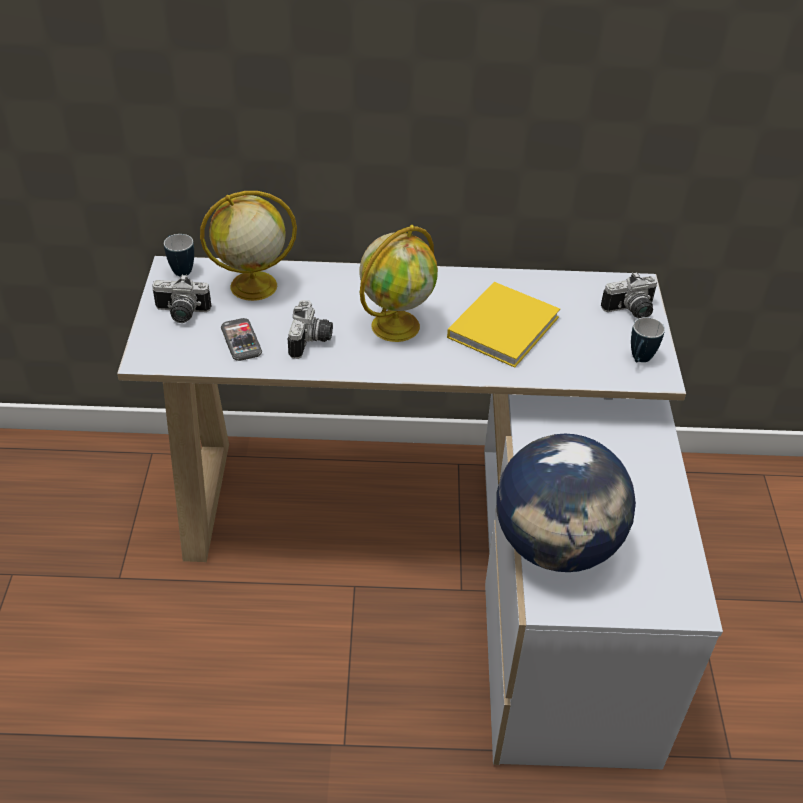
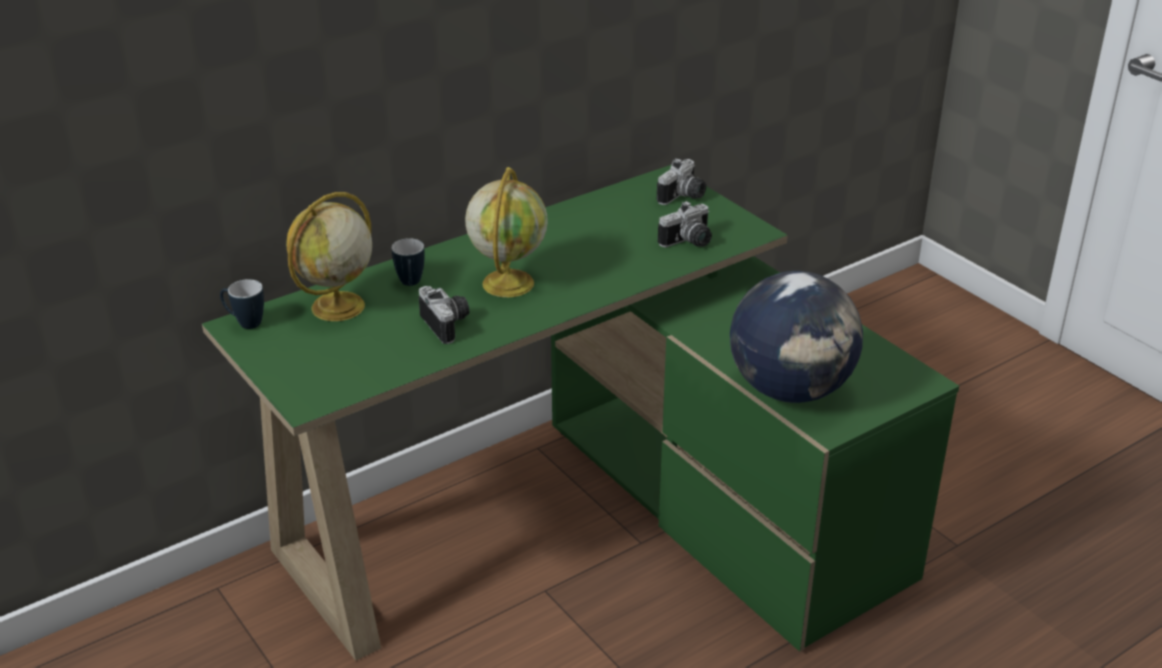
camera: 35 degrees left, 10 degrees down
(181, 314) = (295, 356): camera -> camera (689, 243)
(241, 341) = (383, 352): phone -> none
(442, 548) = (592, 520): white desk -> green desk
(505, 325) = (598, 246): yellow book -> none
(639, 360) = (729, 227): mug -> mug (410, 285)

